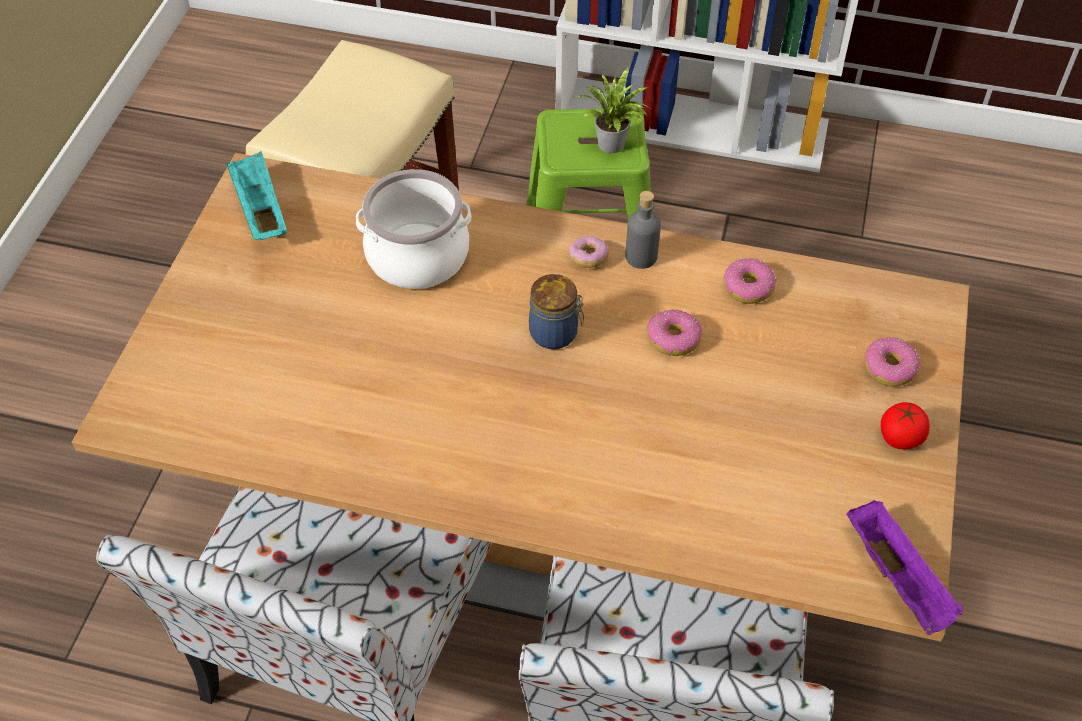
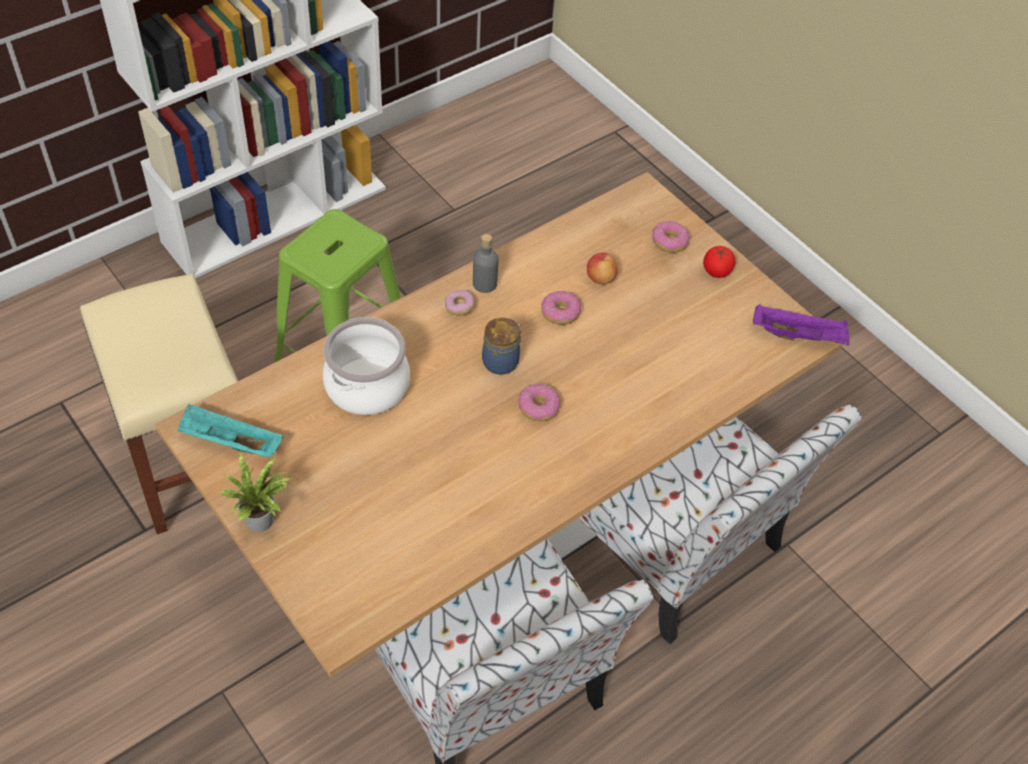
camera: 55 degrees left, 0 degrees up
(613, 146) = (351, 241): potted plant -> potted plant (263, 521)
(747, 287) = (556, 255): donut -> donut (538, 407)
(760, 342) = (600, 278): none -> apple

